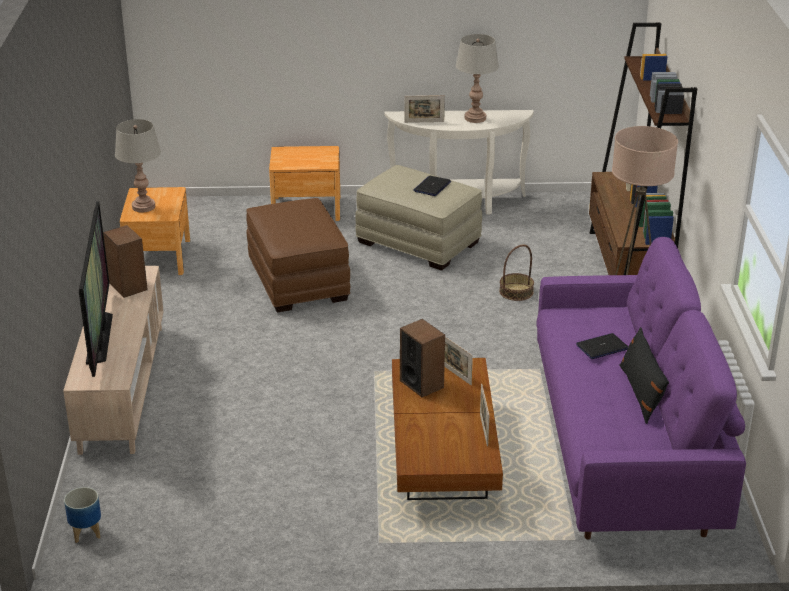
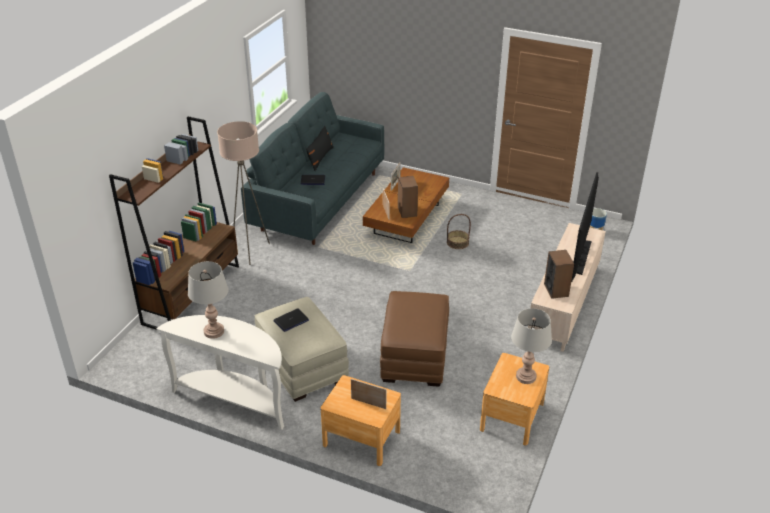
camera: 155 degrees left, 5 degrees up
(424, 122) = (259, 340): picture frame -> picture frame (368, 403)
(516, 292) = (278, 300): basket -> basket (457, 243)
(624, 446) = (319, 201): purple sofa -> grey sofa

